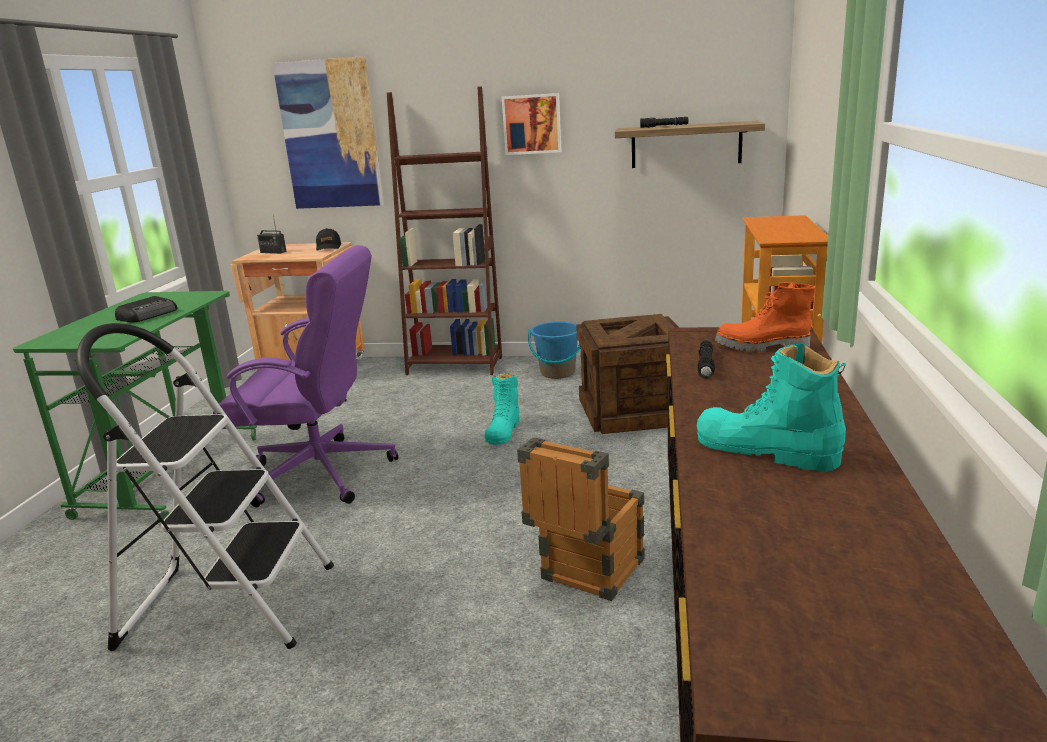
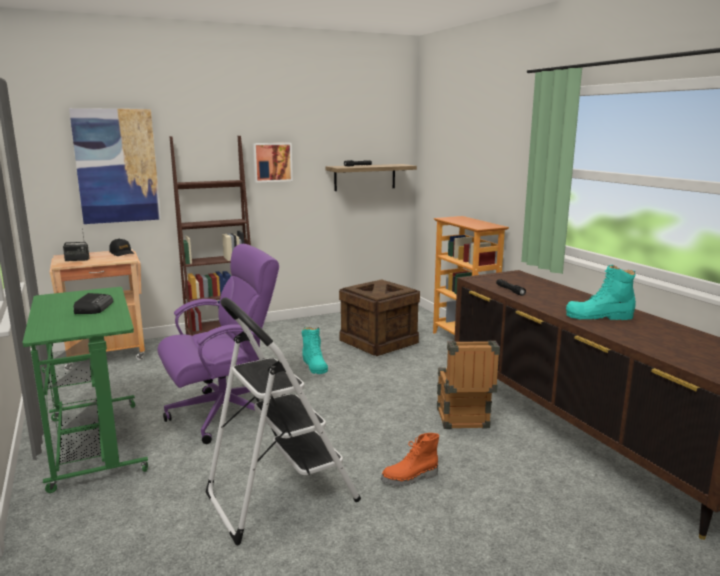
camera: 35 degrees left, 5 degrees down
(557, 373) = (301, 329): blue bucket -> none
(762, 347) = (517, 280): orange boot -> orange boot (410, 478)

